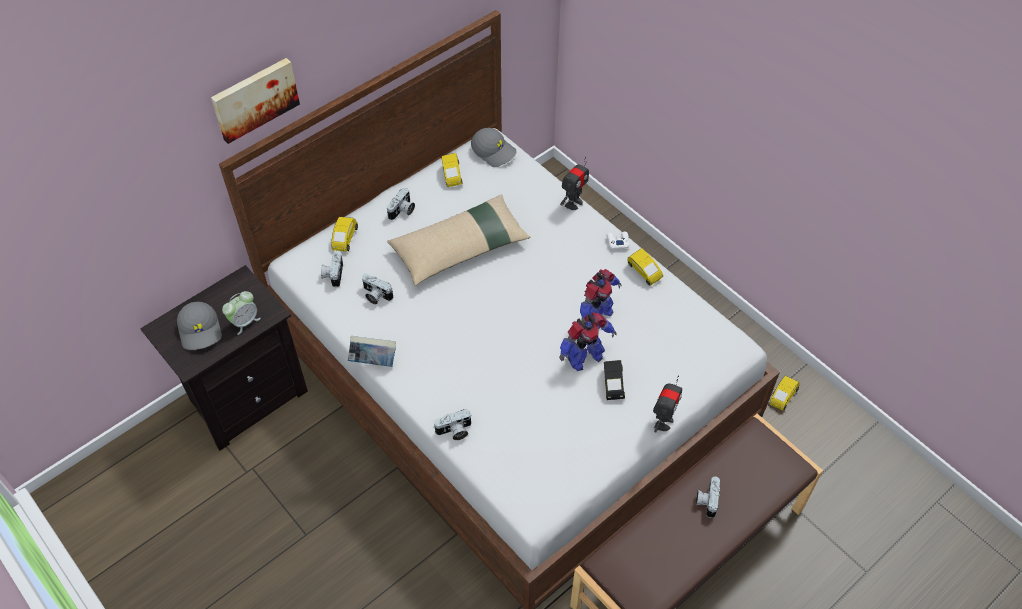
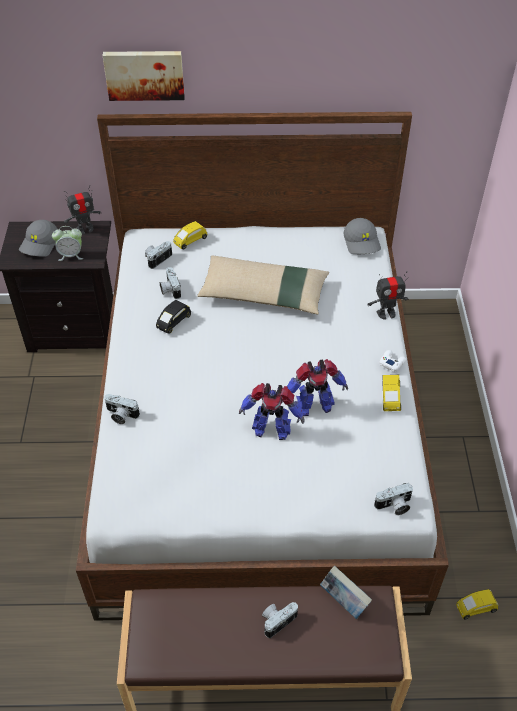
camera: 40 degrees right, 5 degrees down
(373, 361) = (120, 332): book -> book (344, 601)
(402, 211) = (249, 245): camera -> camera (394, 506)
(451, 175) = (311, 241): yellow toy car -> none
(612, 384) = (272, 464): black toy car -> black toy car (173, 322)
(663, 422) = (282, 521): toy robot -> toy robot (85, 229)

